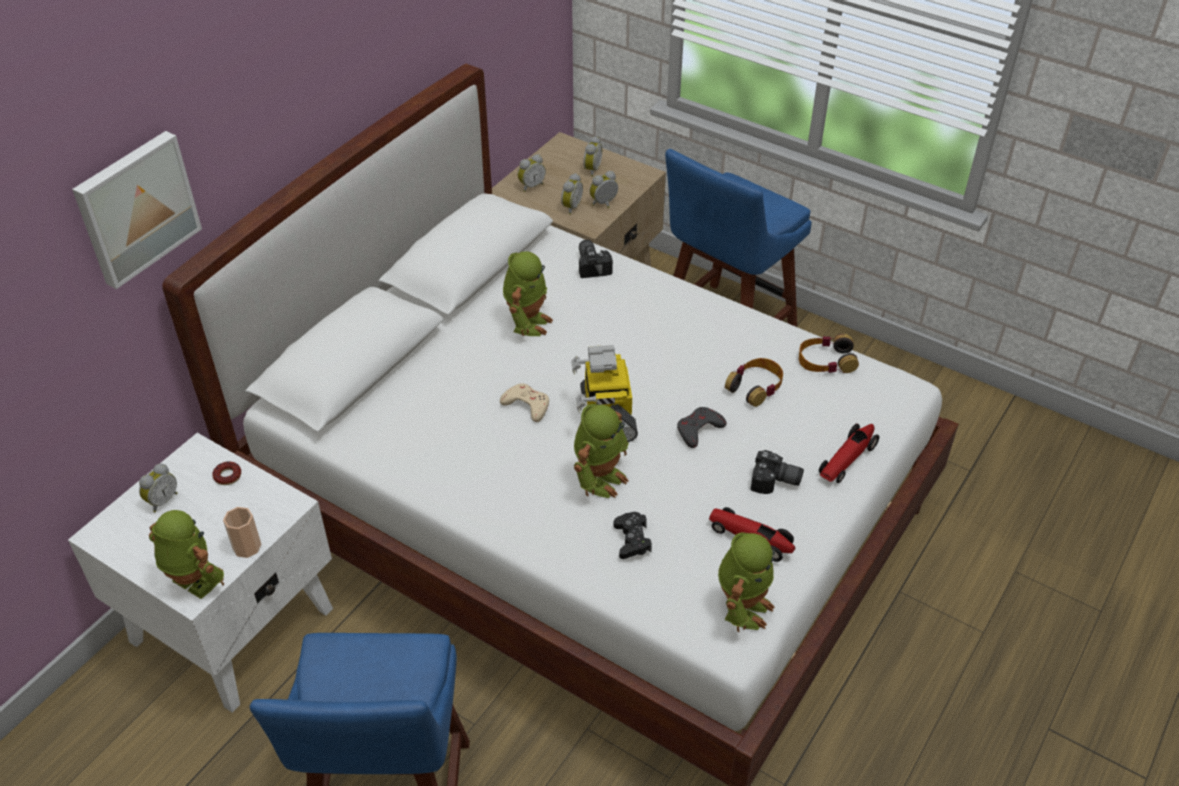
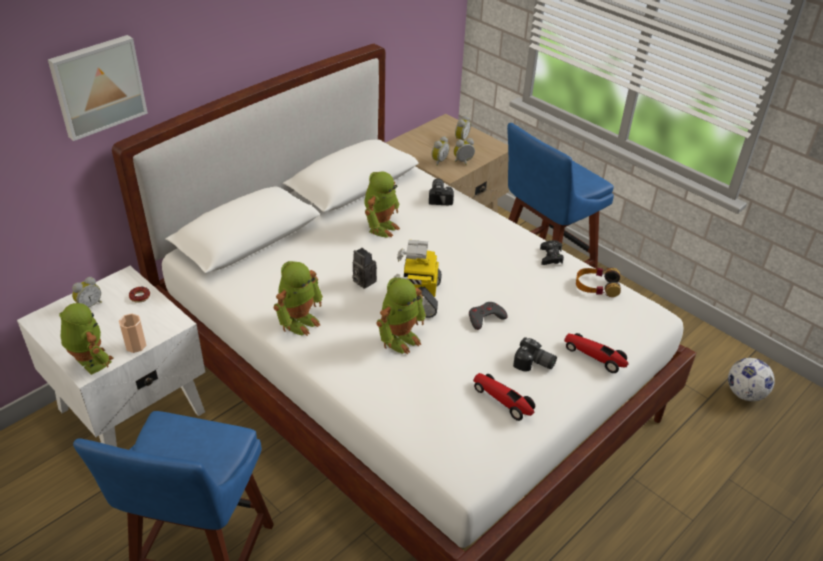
camera: 10 degrees right, 5 degrees down
(527, 405) = (362, 281): beige game controller -> camera
(531, 186) = (414, 144): alarm clock -> none
(632, 539) = (411, 385): black game controller -> black game controller (551, 256)
(742, 607) = (482, 449): toy robot -> toy robot (299, 321)
(755, 386) = (537, 295): headphones -> none
(847, 459) = (595, 357): toy car -> toy car turned 75 degrees clockwise
(1013, 456) = (745, 394): none -> football

